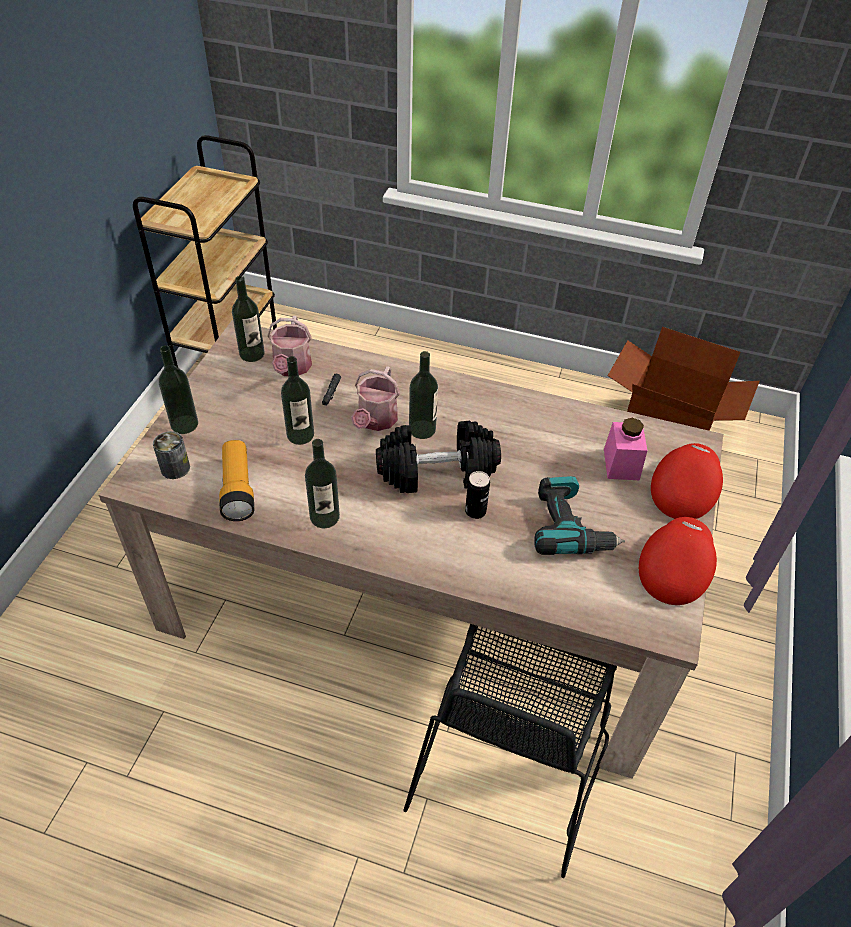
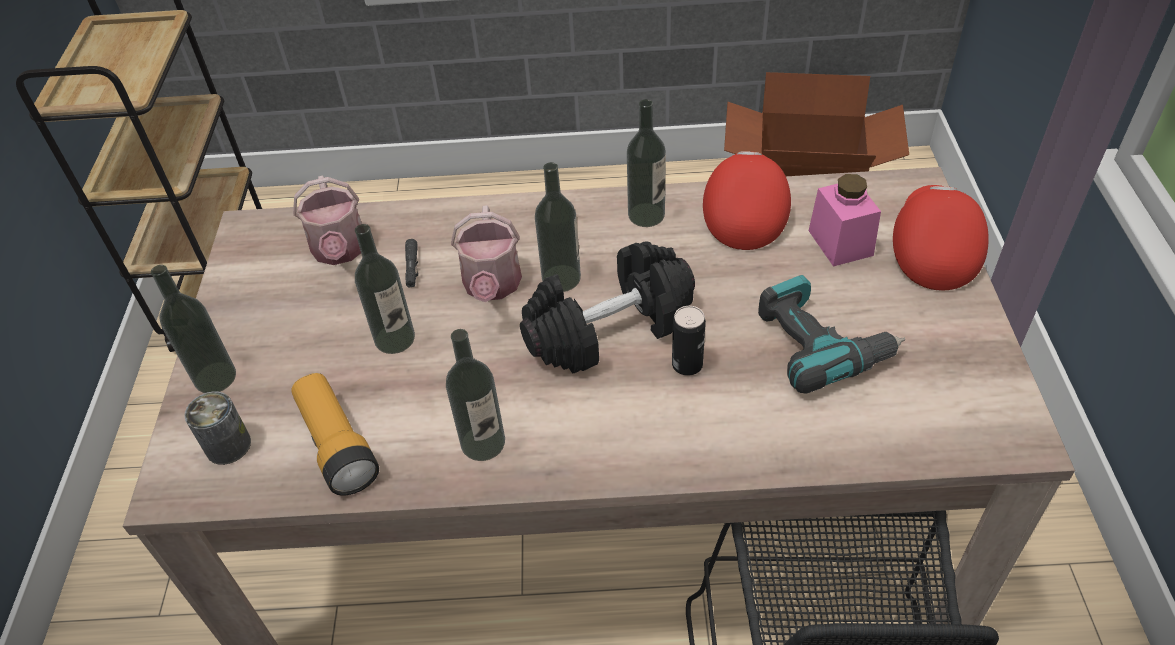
camera: 15 degrees left, 0 degrees up
(252, 354) = (274, 248): bottle -> bottle (646, 215)
(673, 568) = (976, 354): red cap -> red cap (743, 213)

